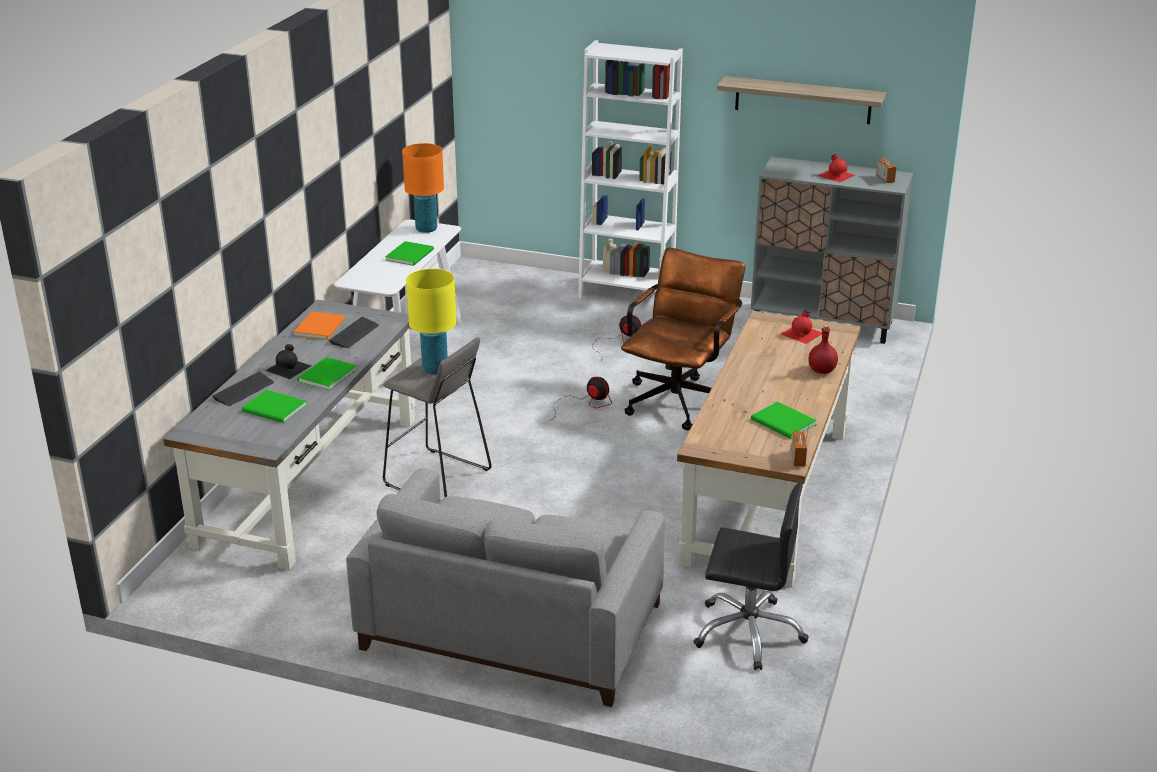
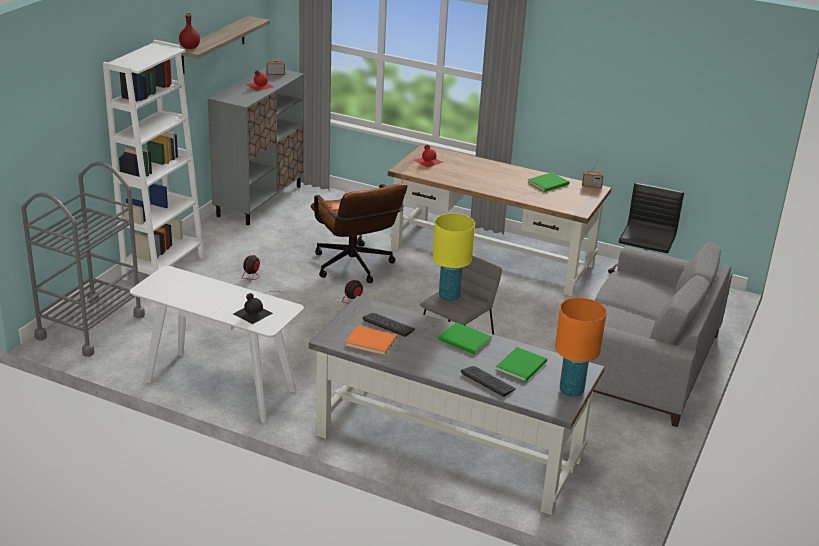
camera: 85 degrees left, 0 degrees up
(289, 368) = (448, 358): black bottle -> black bottle (252, 313)
(411, 254) = (220, 293): green book -> none
(426, 229) = (162, 282): orange table lamp -> orange table lamp (571, 390)
(497, 278) = (90, 326): none -> grey cart
(680, 398) = (355, 268): brown office chair -> brown office chair turned 150 degrees counterclockwise
(821, 371) = (482, 163): red bottle -> red bottle (190, 48)

